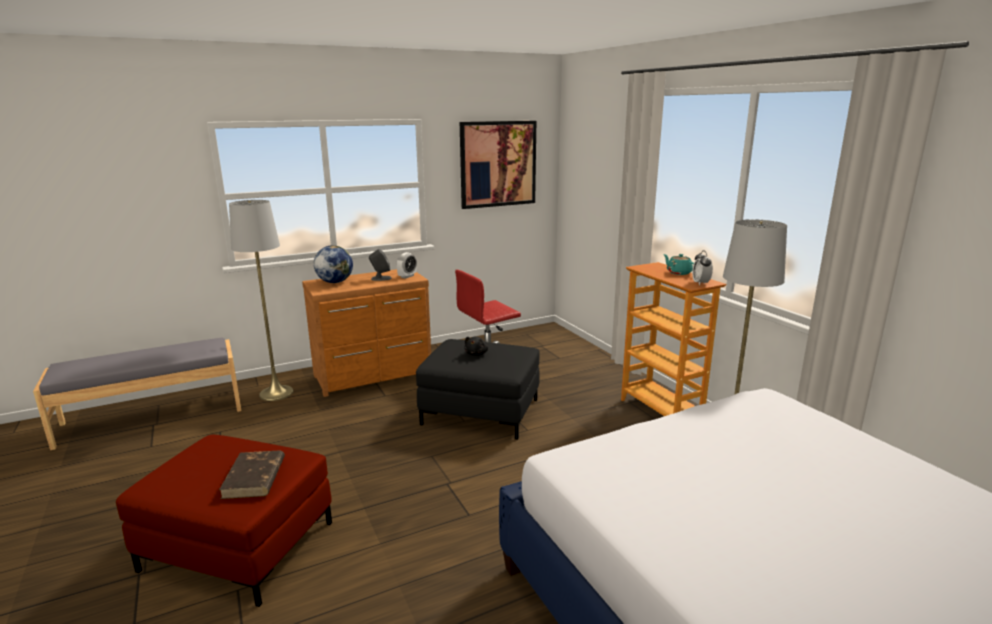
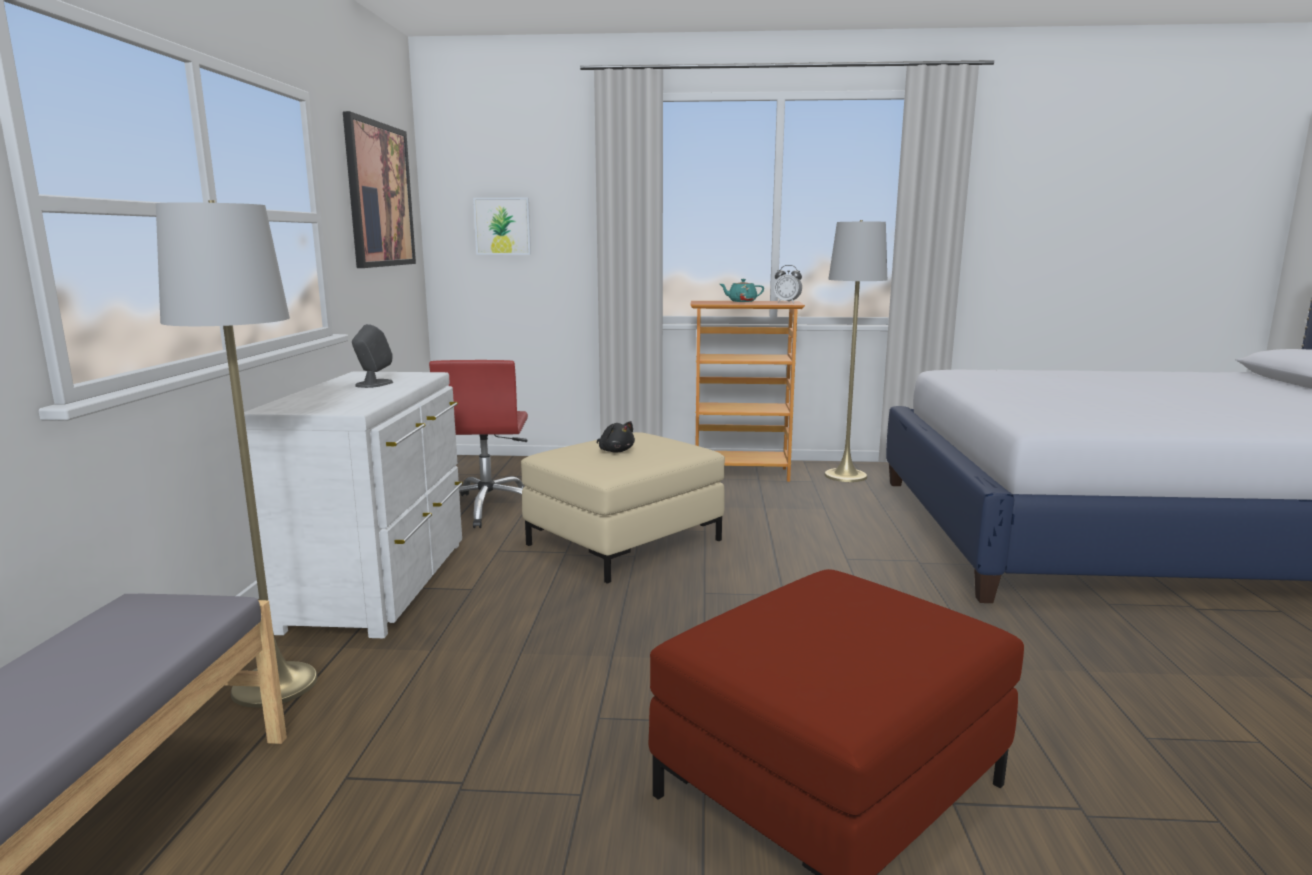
camera: 60 degrees left, 5 degrees down
(254, 478) = (882, 612): brown book -> none
(335, 282) = (317, 401): globe -> none
(374, 376) = (382, 584): brown dresser -> white dresser
(407, 276) = (402, 376): alarm clock -> none
(481, 411) = (624, 542): black ottoman -> beige ottoman
(588, 183) = (502, 226): none -> picture

